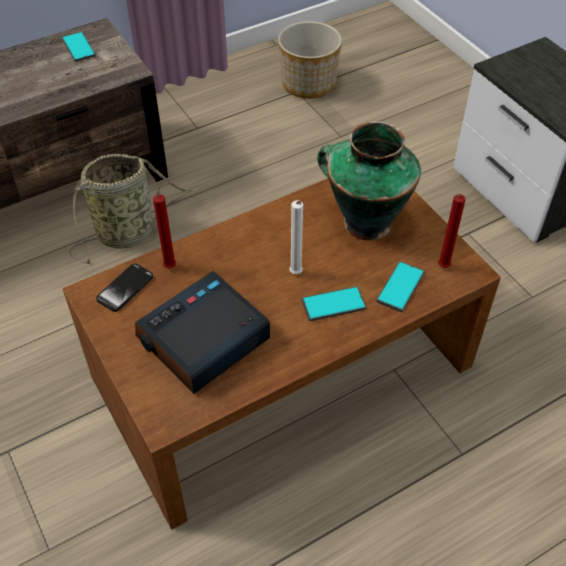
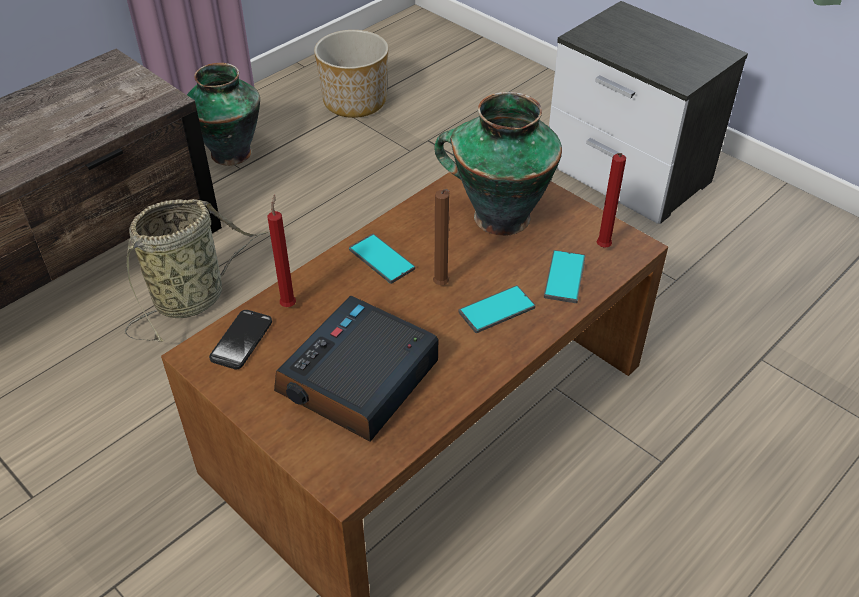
camera: 15 degrees left, 5 degrees down
(78, 47) = (91, 84): phone -> phone (381, 259)
(194, 112) = (230, 152): none -> vase
(296, 274) = (442, 286): white candle -> brown candle

